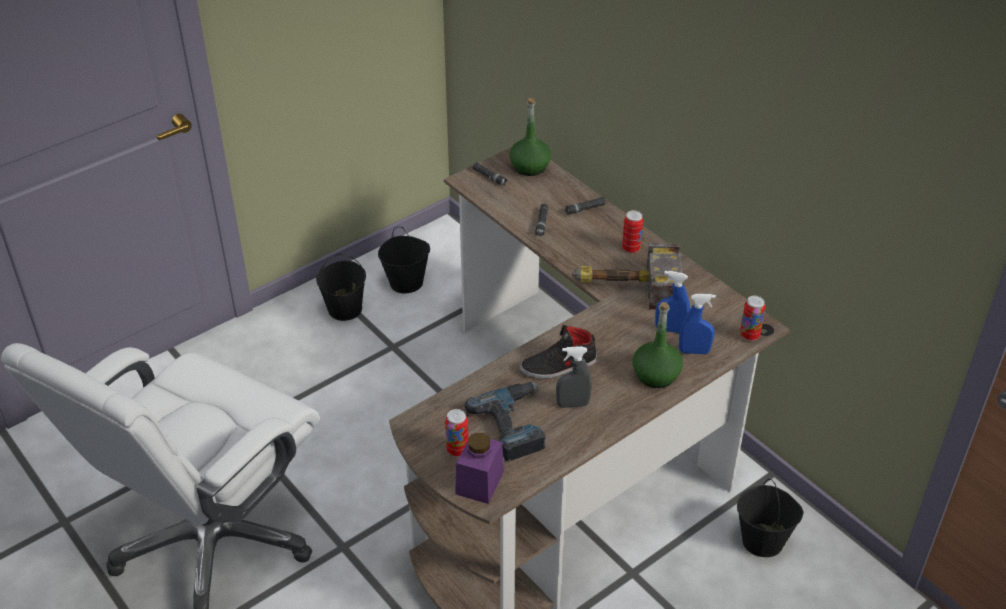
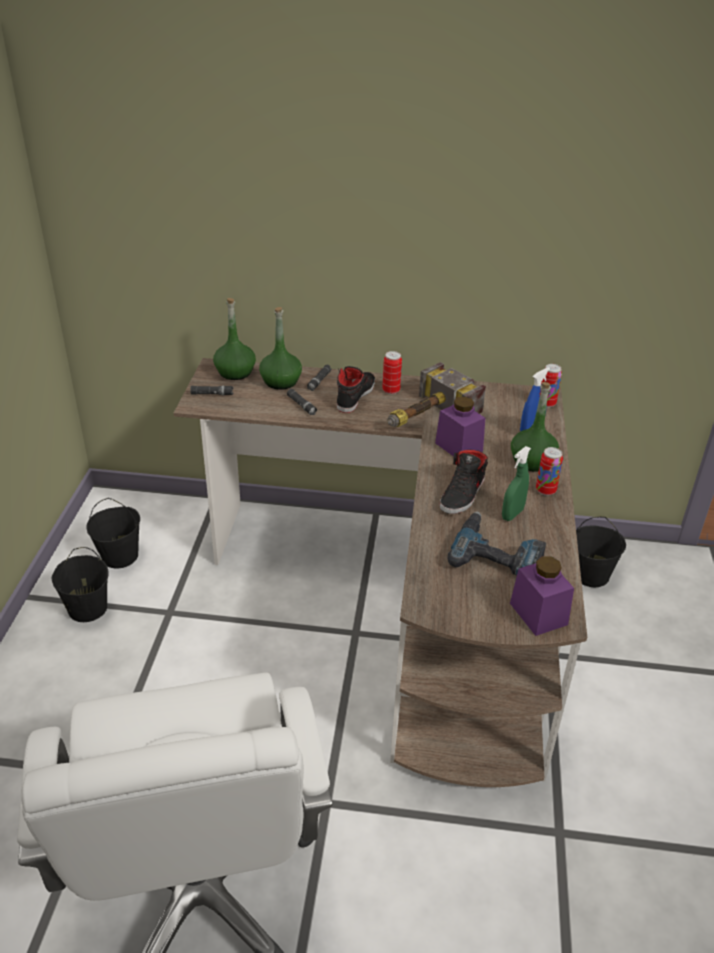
camera: 45 degrees left, 5 degrees down
(457, 450) = (486, 602): can -> can (545, 490)
(554, 193) = (280, 381): none -> green bottle
(573, 404) = (512, 514): grey spray bottle -> green spray bottle
(595, 237) = (355, 395): none -> black shoe
(613, 327) = (458, 447): none -> purple jar
(670, 329) = (495, 427): blue spray bottle -> none

